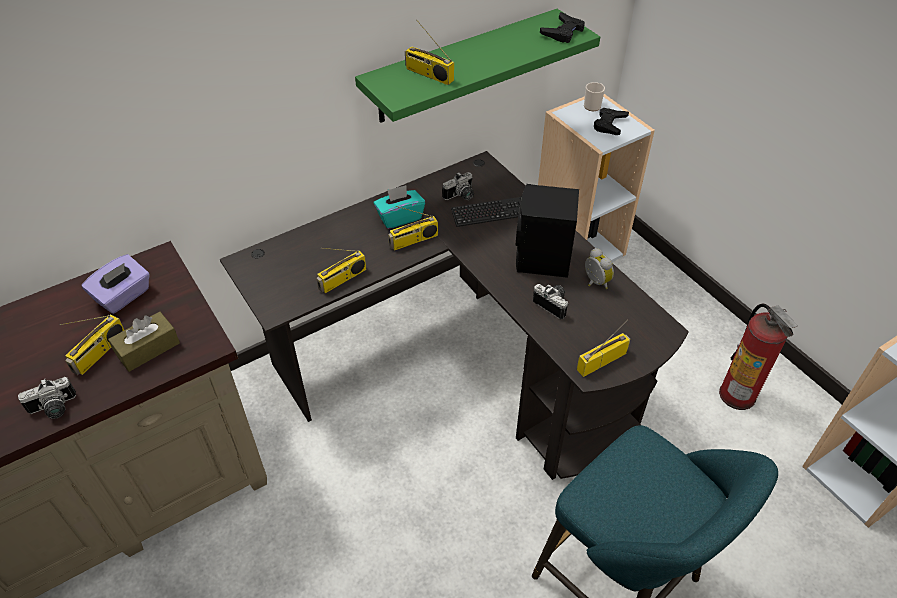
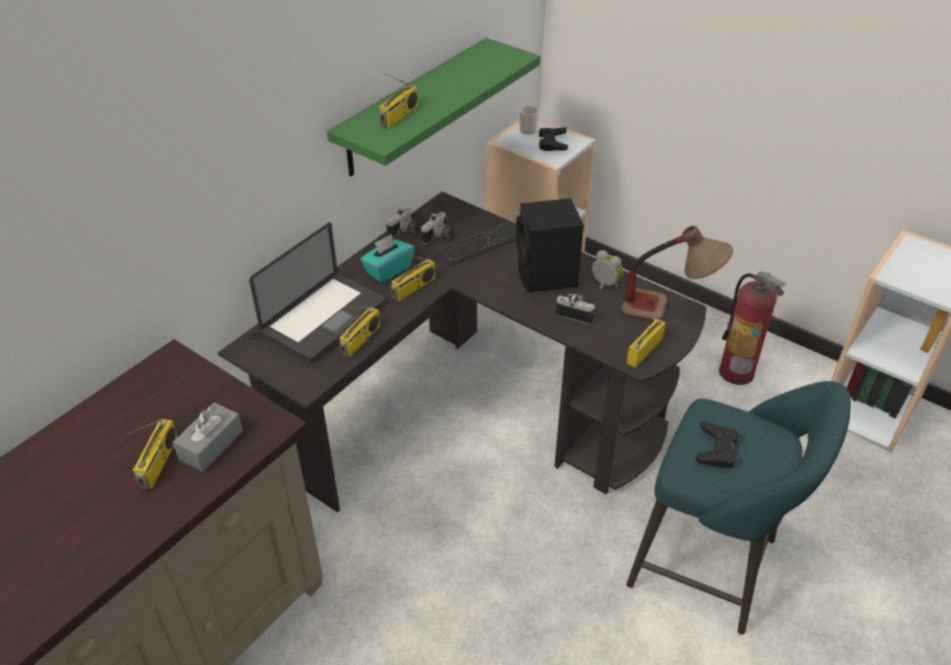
camera: 20 degrees left, 5 degrees down
(53, 409) = (139, 529): camera -> camera (406, 232)
(123, 296) = (153, 403): purple tissue box -> none
(148, 349) = (211, 445): brown tissue box -> grey tissue box
(321, 250) = (324, 318): none -> laptop
(428, 74) = (399, 116): radio -> radio turned 75 degrees counterclockwise
(563, 32) = (504, 57): black game controller -> black game controller (717, 449)
(646, 326) = (669, 311): none -> table lamp

